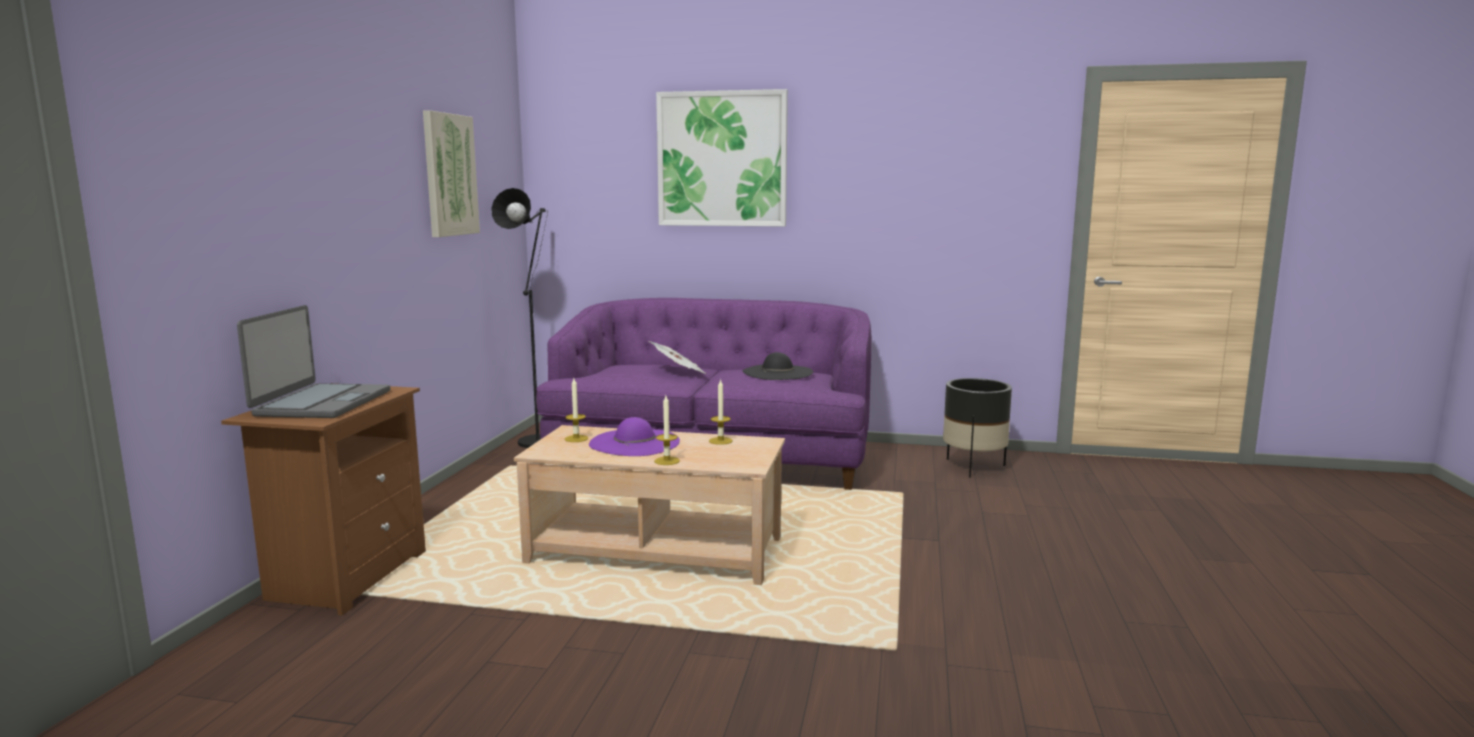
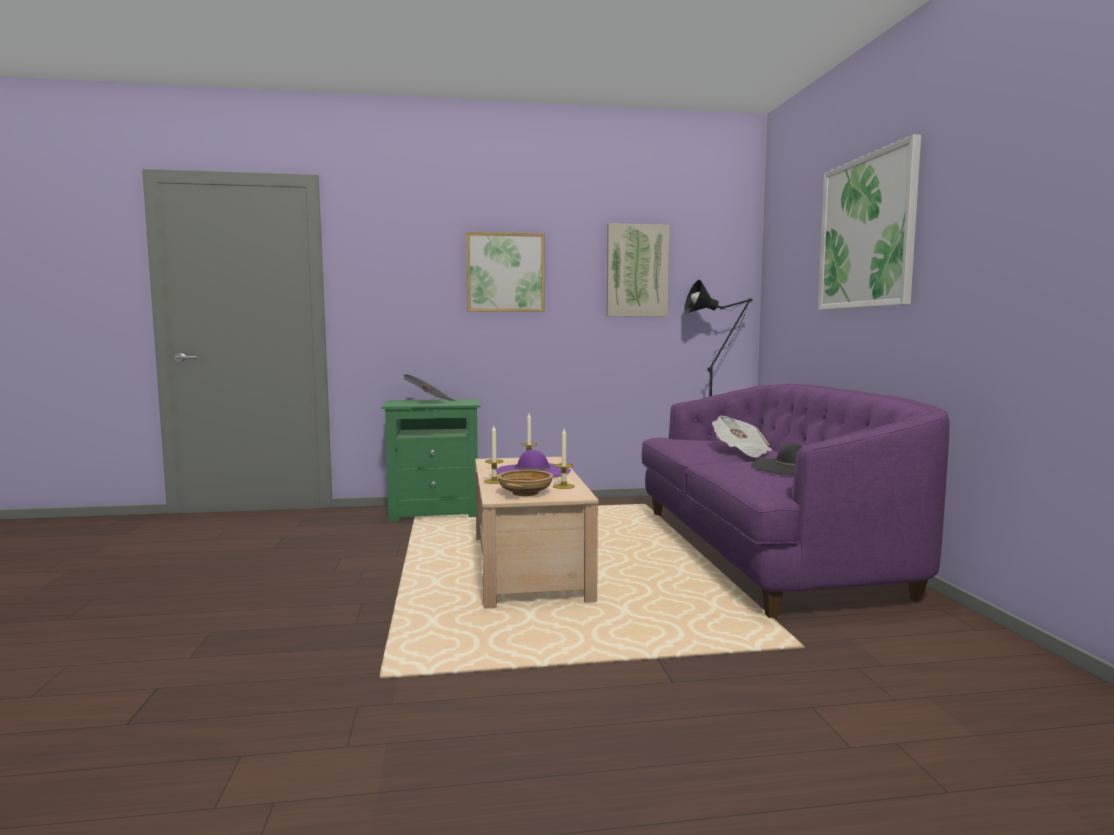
camera: 70 degrees right, 5 degrees down
(321, 403) = (429, 402): laptop -> newspaper
(338, 178) = (505, 272): none -> picture
(345, 577) = (435, 512): brown nightstand -> green nightstand
(736, 455) = (525, 493): none -> beige bowl
(973, 467) = (1006, 690): black planter -> none

